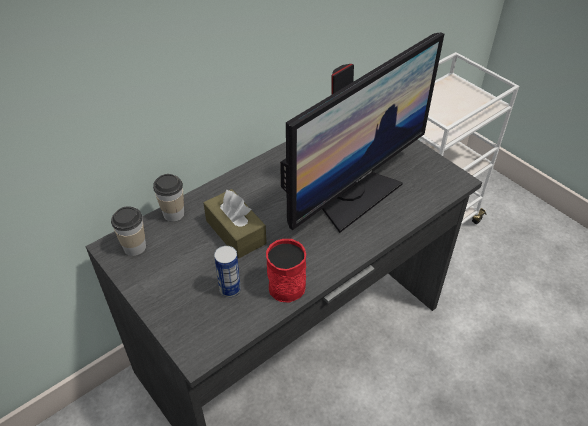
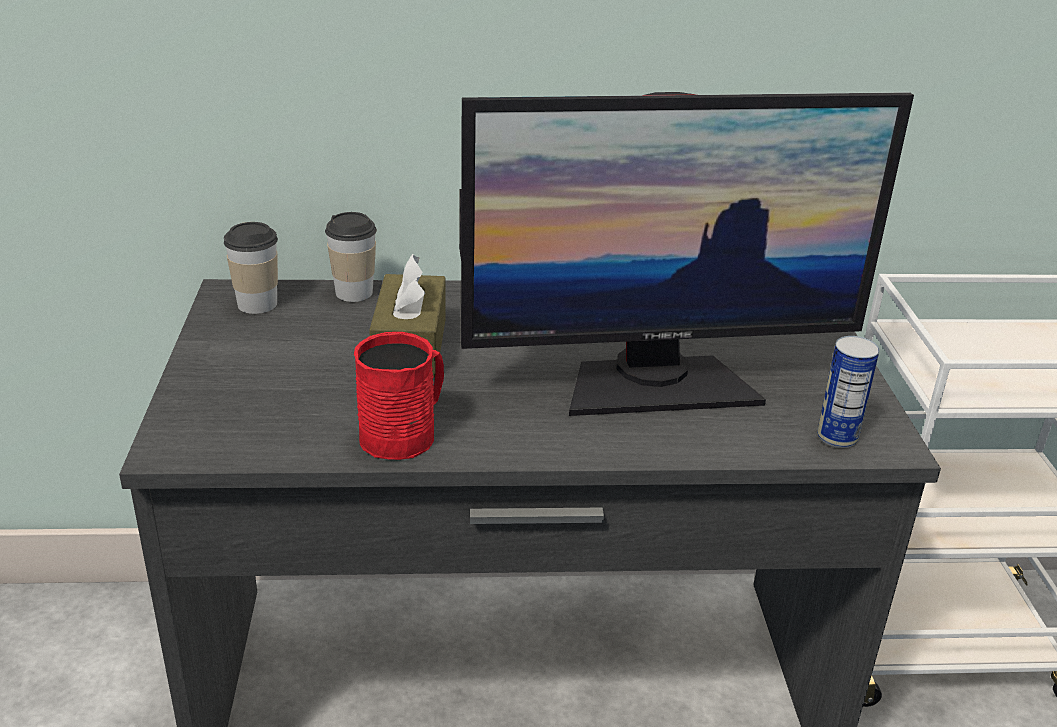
camera: 35 degrees right, 15 degrees down
(230, 289) = (313, 402): can -> can (837, 437)

